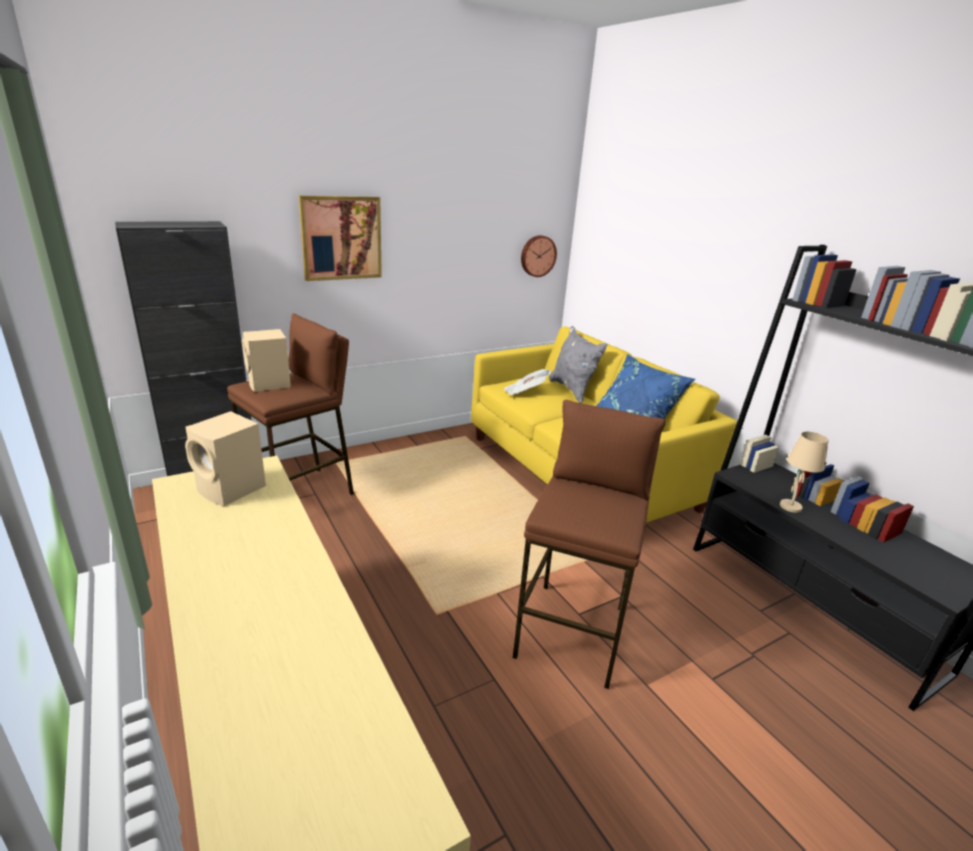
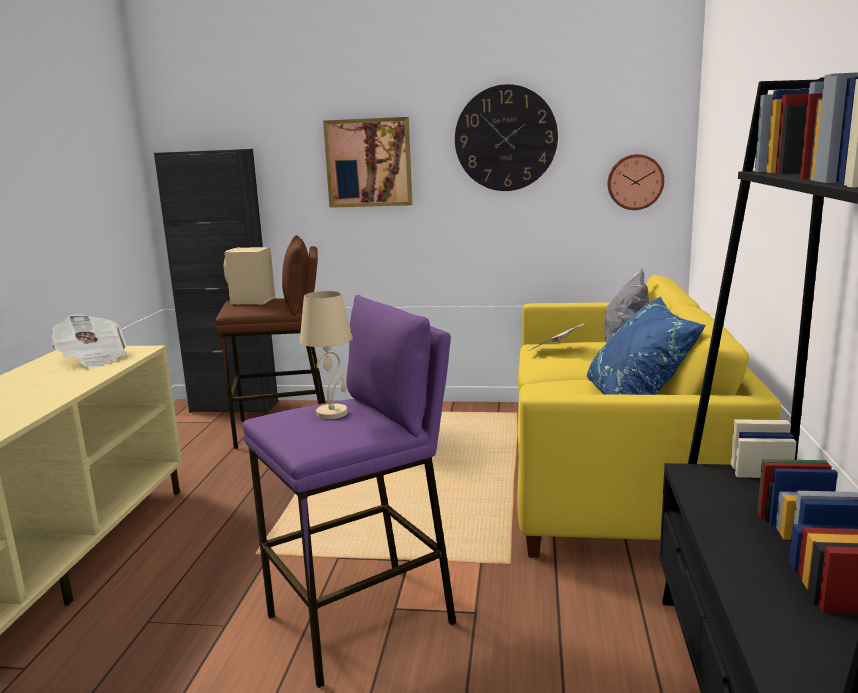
camera: 40 degrees right, 10 degrees down
(232, 490) = (92, 359): beige speaker -> newspaper
(455, 220) = (505, 138): none -> wall clock
(572, 631) = (362, 621): brown stool -> purple stool
(790, 506) = (718, 524): beige table lamp -> beige table lamp (332, 413)

